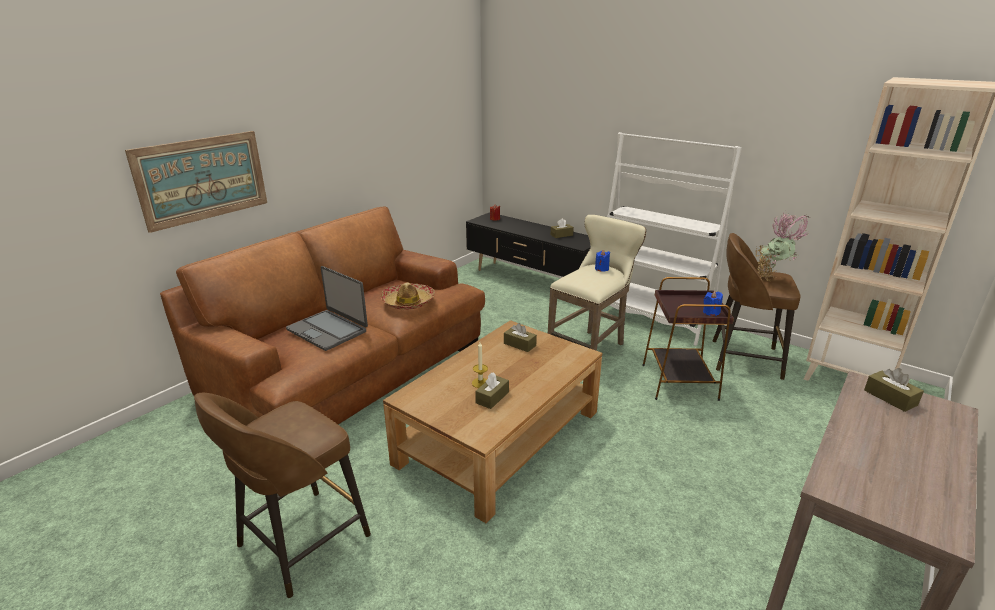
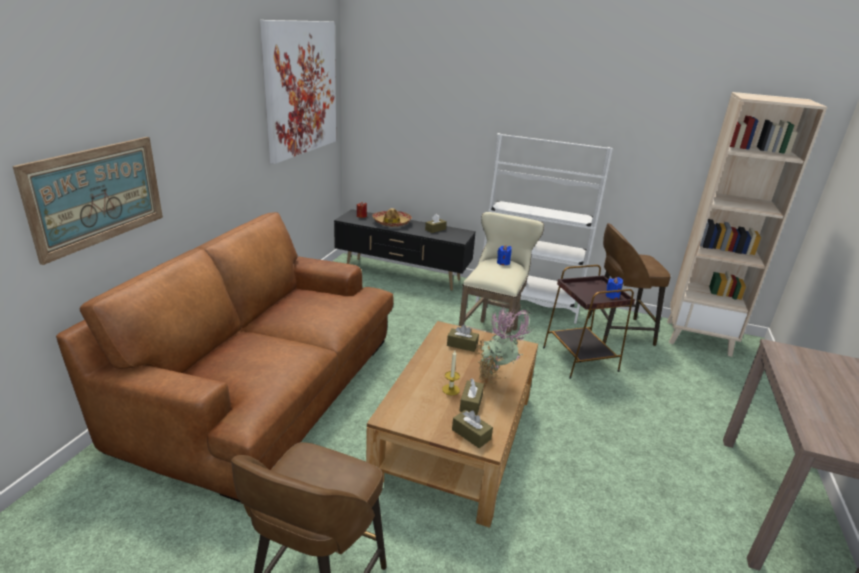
camera: 20 degrees left, 0 degrees up
(328, 330) = (265, 354): laptop -> none
(408, 302) = (331, 313): hat -> hat (392, 223)
(428, 91) = (300, 89): none -> picture
(772, 280) = (643, 262): potted plant -> potted plant (496, 380)
(890, 398) = (802, 358): brown tissue box -> brown tissue box (471, 434)

